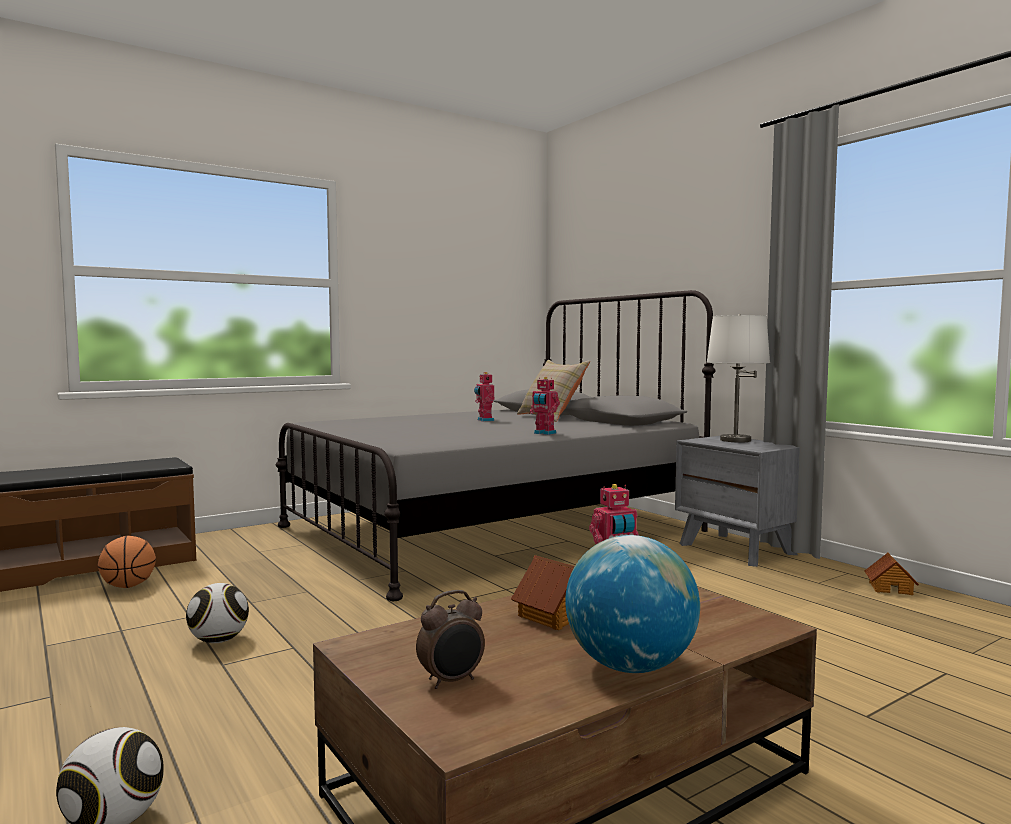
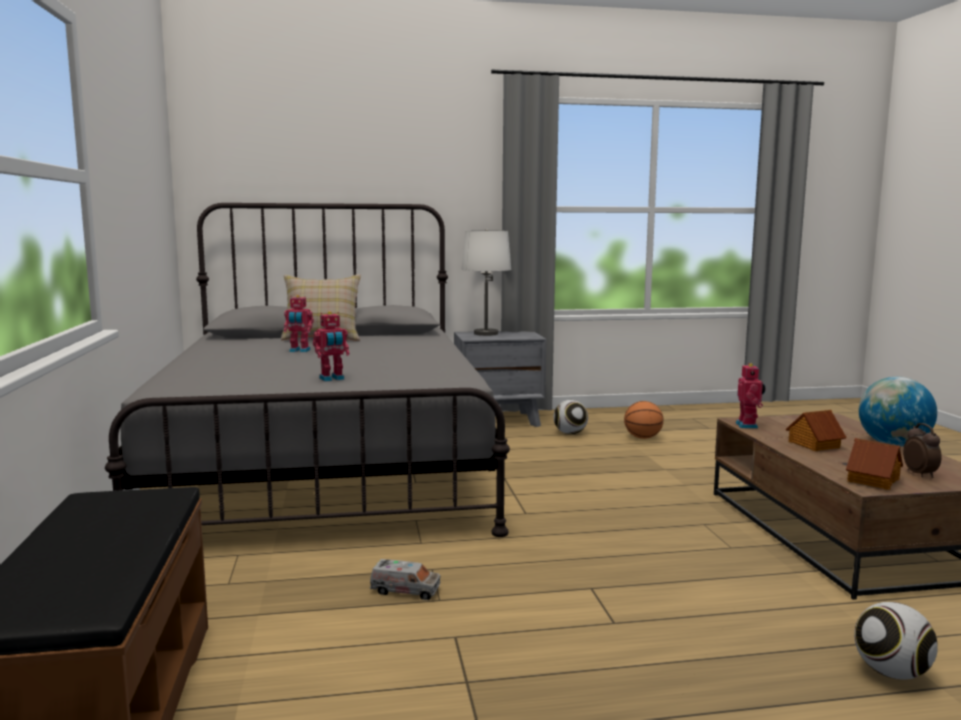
camera: 65 degrees left, 5 degrees up
(128, 586) = (276, 680): basketball -> basketball (642, 438)
(219, 640) = (547, 622): football -> football (570, 433)
(264, 591) = (405, 590): none -> toy truck
(544, 433) = (437, 350): toy robot -> toy robot (332, 379)
(890, 588) = (609, 414): toy house -> toy house (872, 480)

